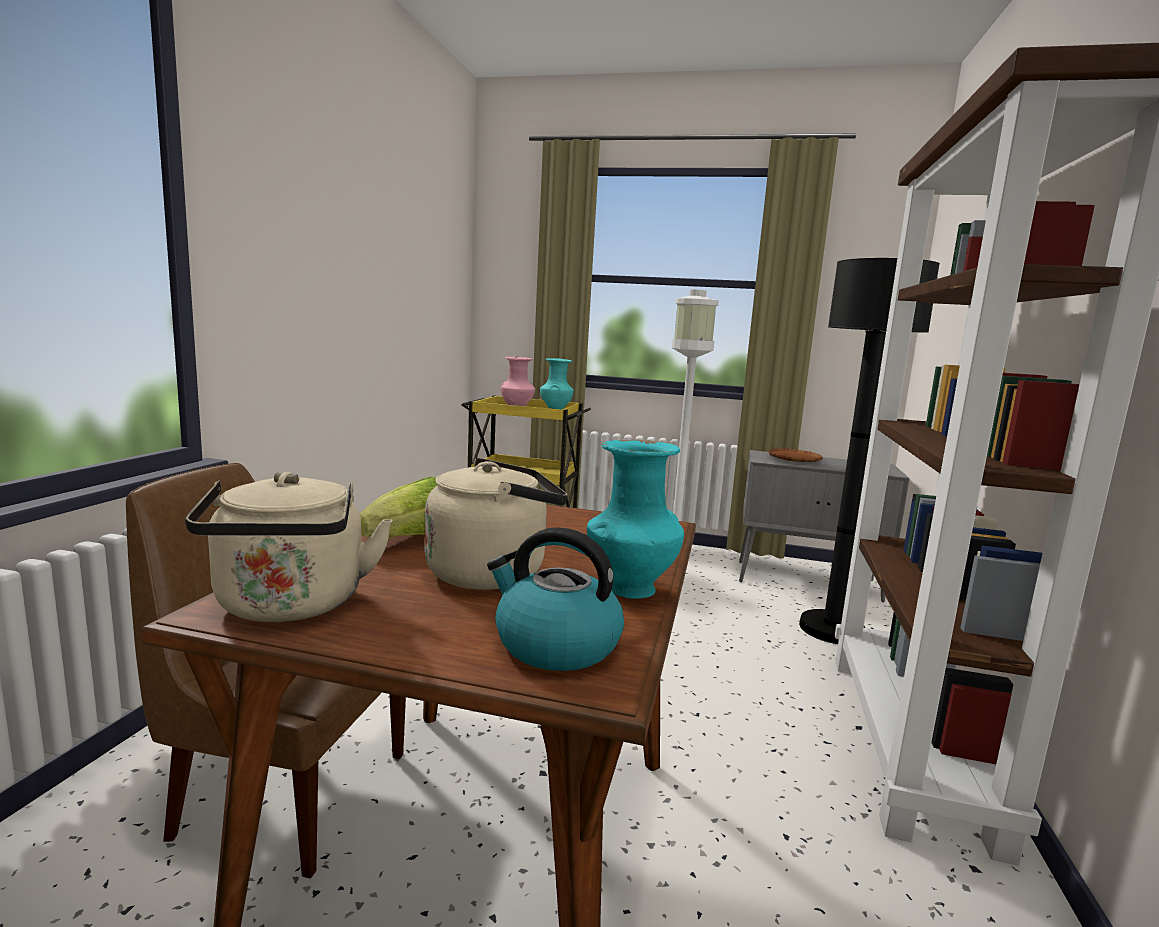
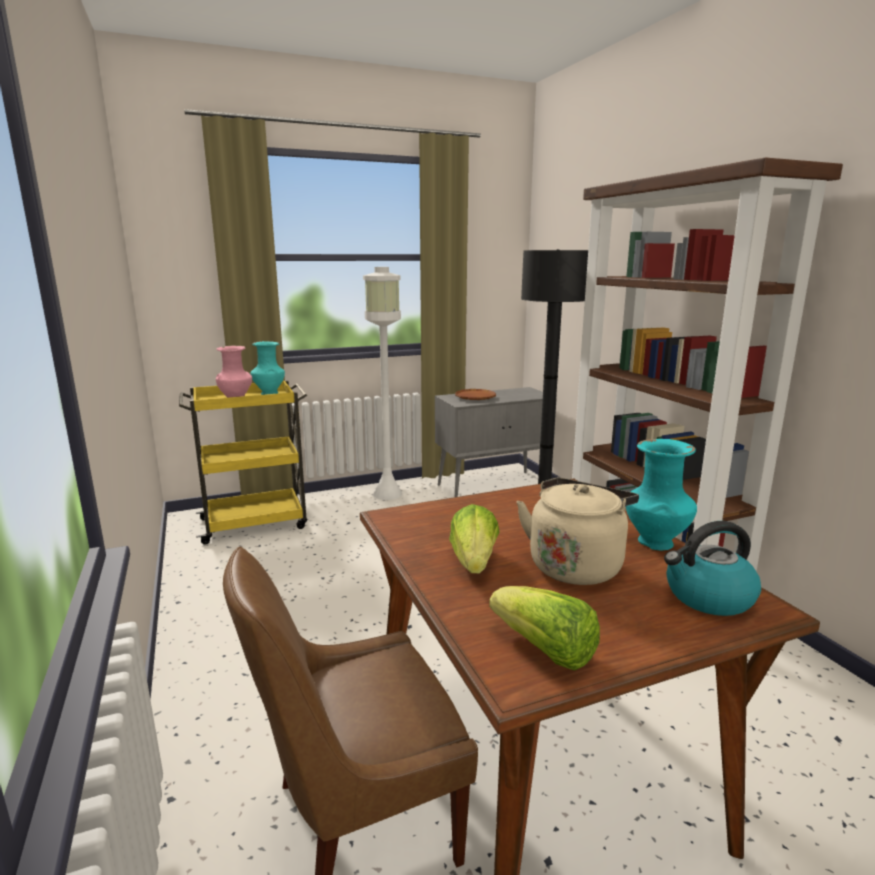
camera: 35 degrees left, 5 degrees up
(290, 606) = (544, 650): beige kettle -> lettuce

